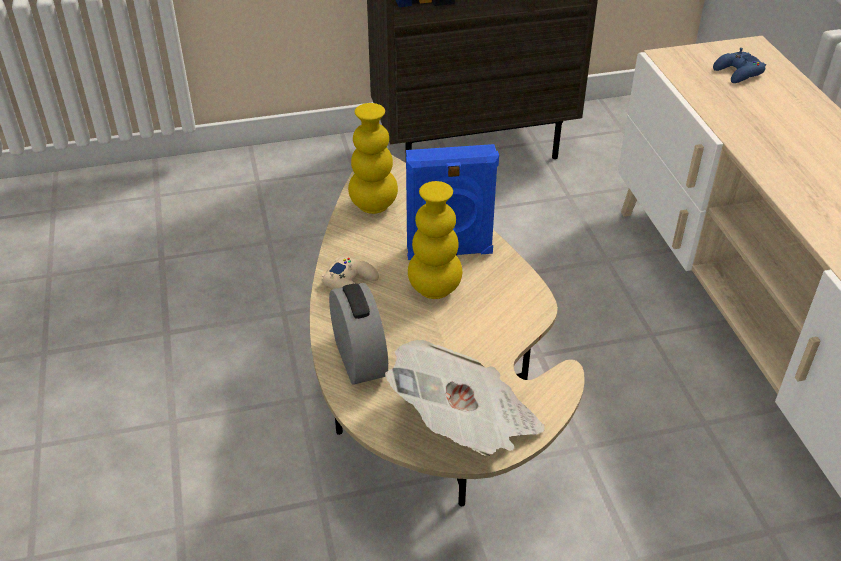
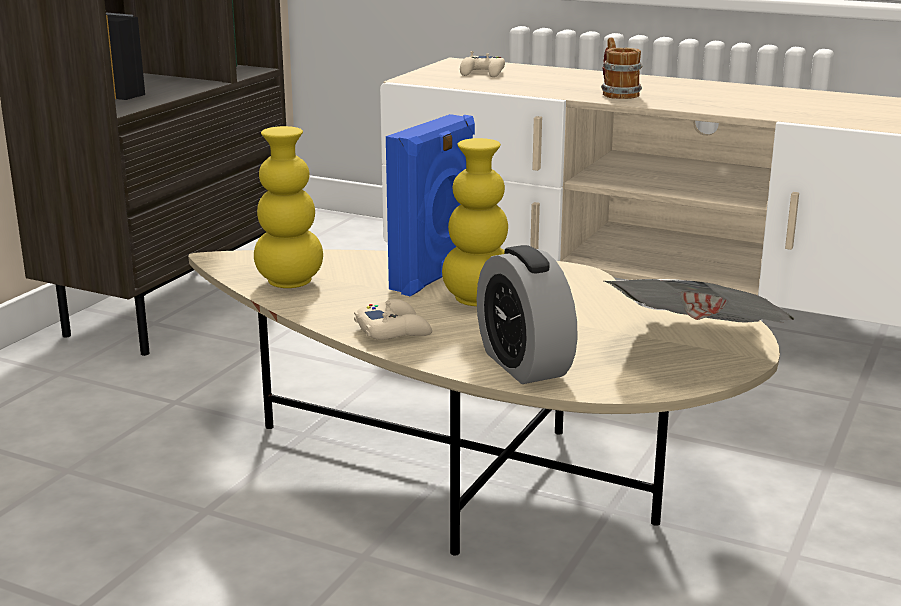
camera: 50 degrees left, 20 degrees down
(359, 359) = (523, 364): alarm clock -> alarm clock turned 135 degrees counterclockwise
(738, 72) = (483, 73): blue game controller -> beige game controller
(781, 156) = (617, 93): none -> mug

